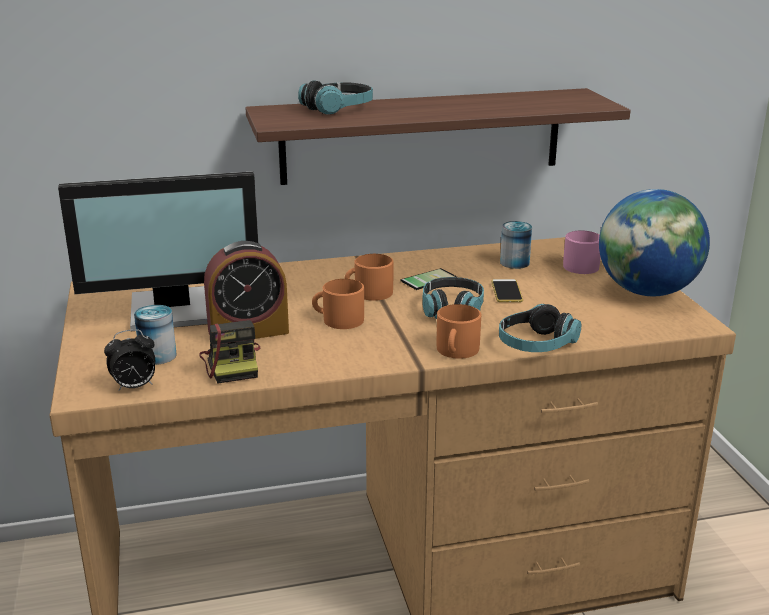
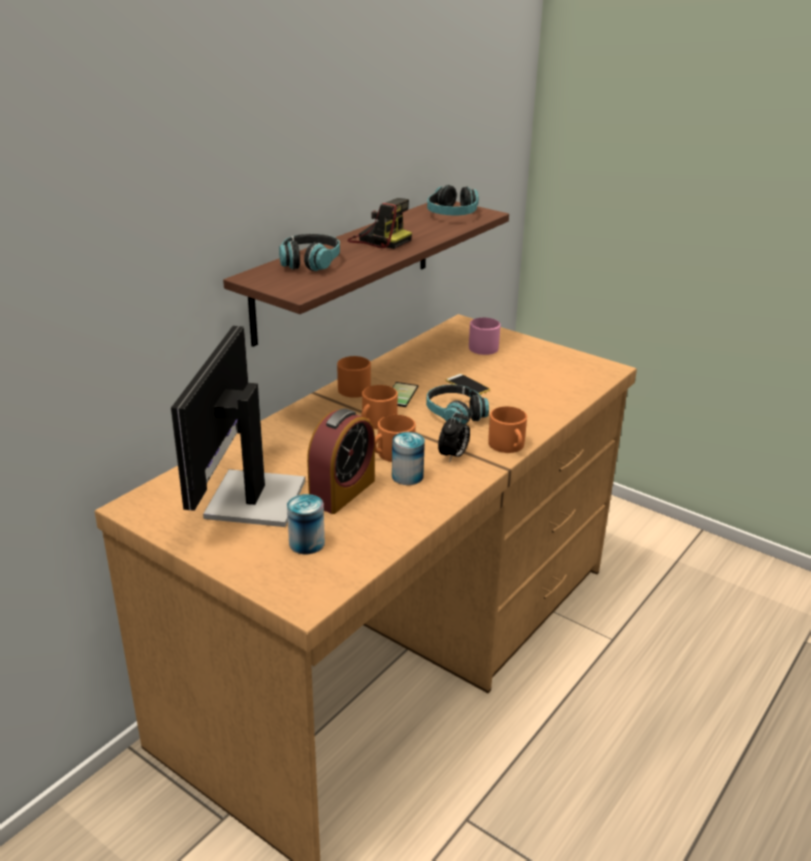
camera: 40 degrees left, 5 degrees up
(134, 387) = (336, 577): alarm clock -> alarm clock (453, 456)
(174, 311) = (250, 499): monitor -> monitor turned 150 degrees clockwise
(232, 364) = (377, 523): camera -> camera (379, 240)
(395, 262) = (352, 388): none -> orange mug
(514, 263) = (436, 359): can -> can (407, 476)
(536, 344) = (546, 420): headphones -> headphones (452, 214)
(647, 292) = (550, 354): globe -> none

